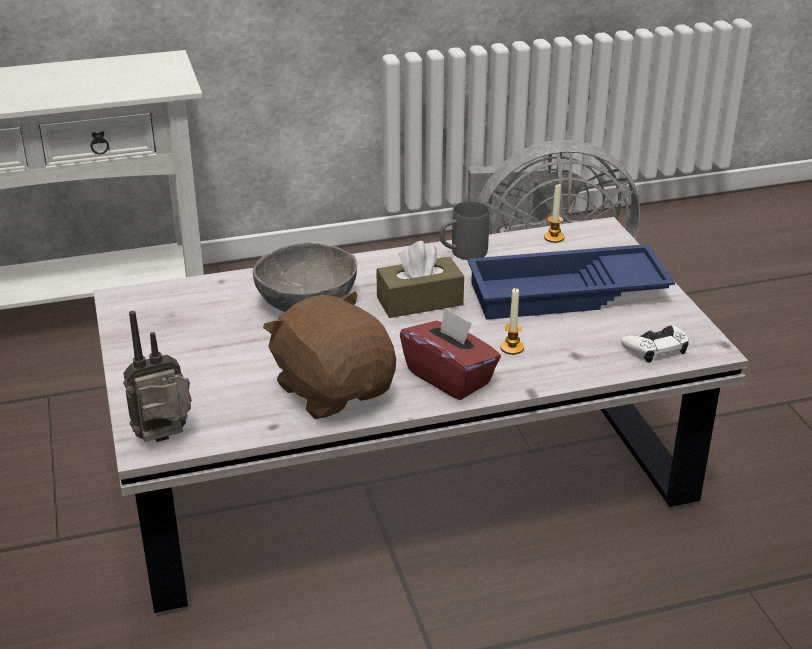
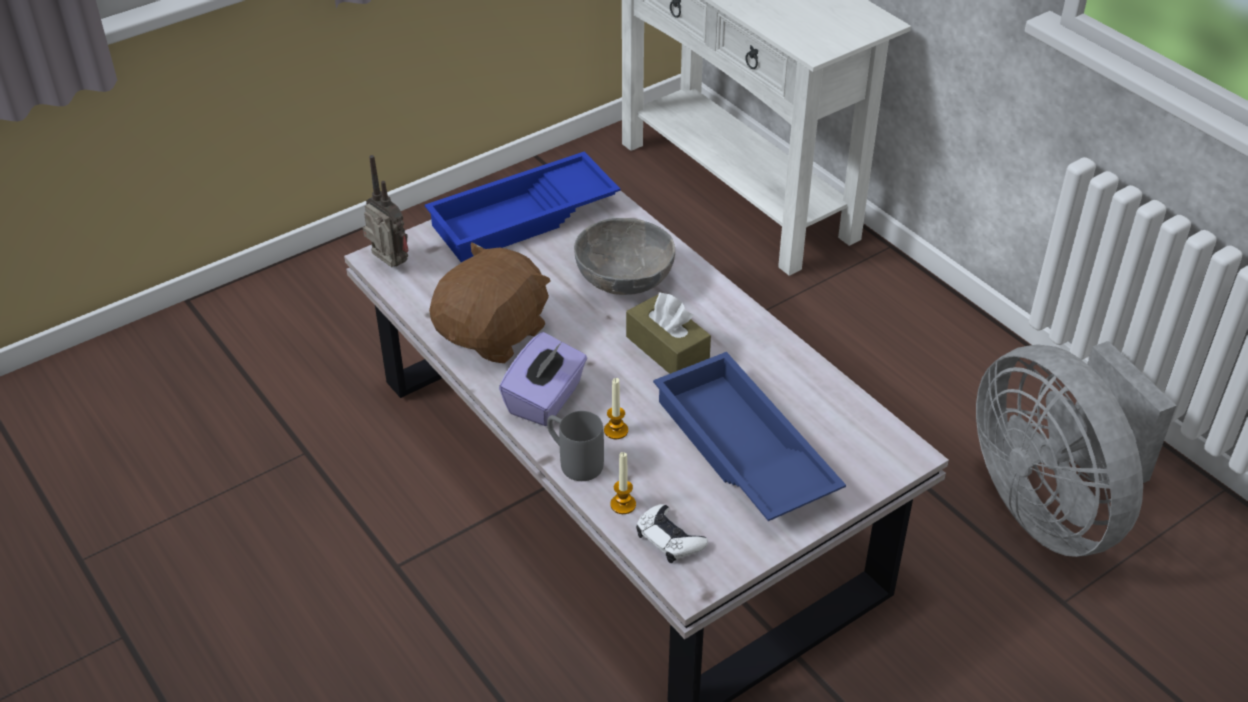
camera: 70 degrees right, 10 degrees up
(164, 340) = (523, 218): none -> blue tray
(449, 377) = (545, 399): red tissue box -> purple tissue box
(462, 254) = (778, 356): grey mug -> grey mug (574, 461)
(554, 237) = (860, 418): candle -> candle (623, 504)

